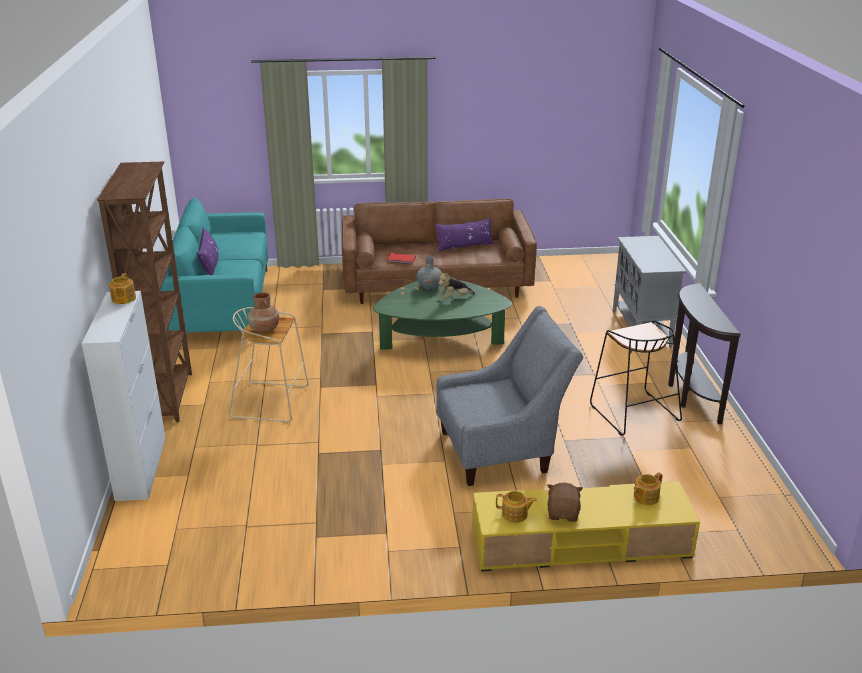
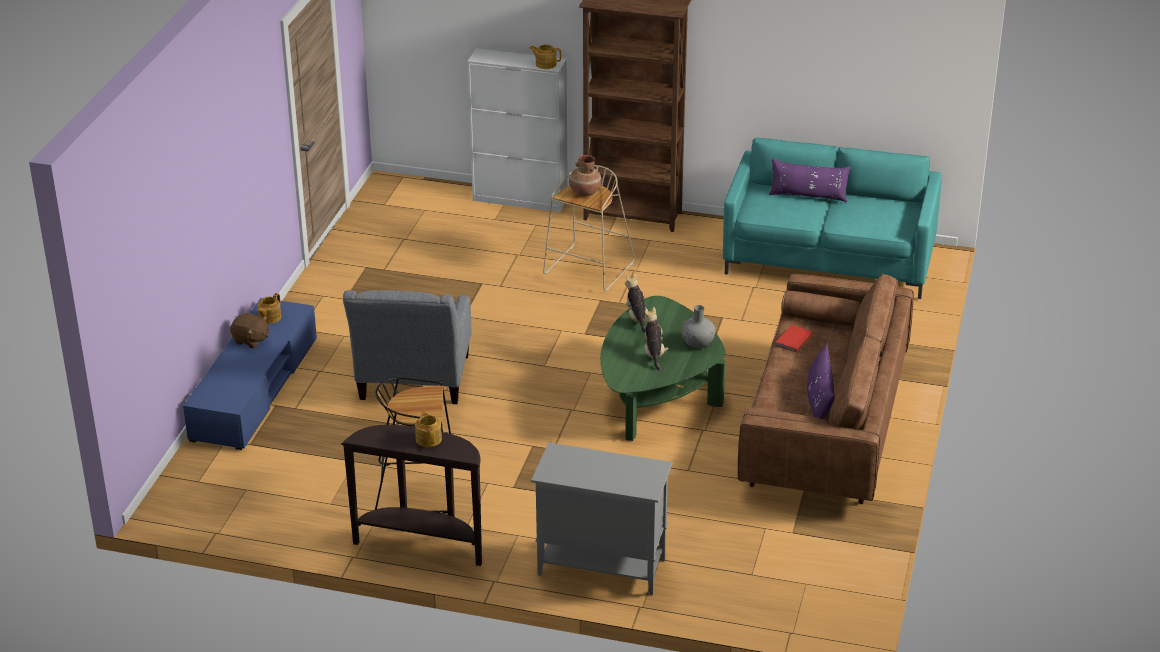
camera: 110 degrees right, 5 degrees up
(412, 311) = (637, 318): none -> plush toy
(580, 543) = (254, 389): yellow tv stand -> blue tv stand
(645, 497) = (234, 388): teapot -> teapot (429, 439)

